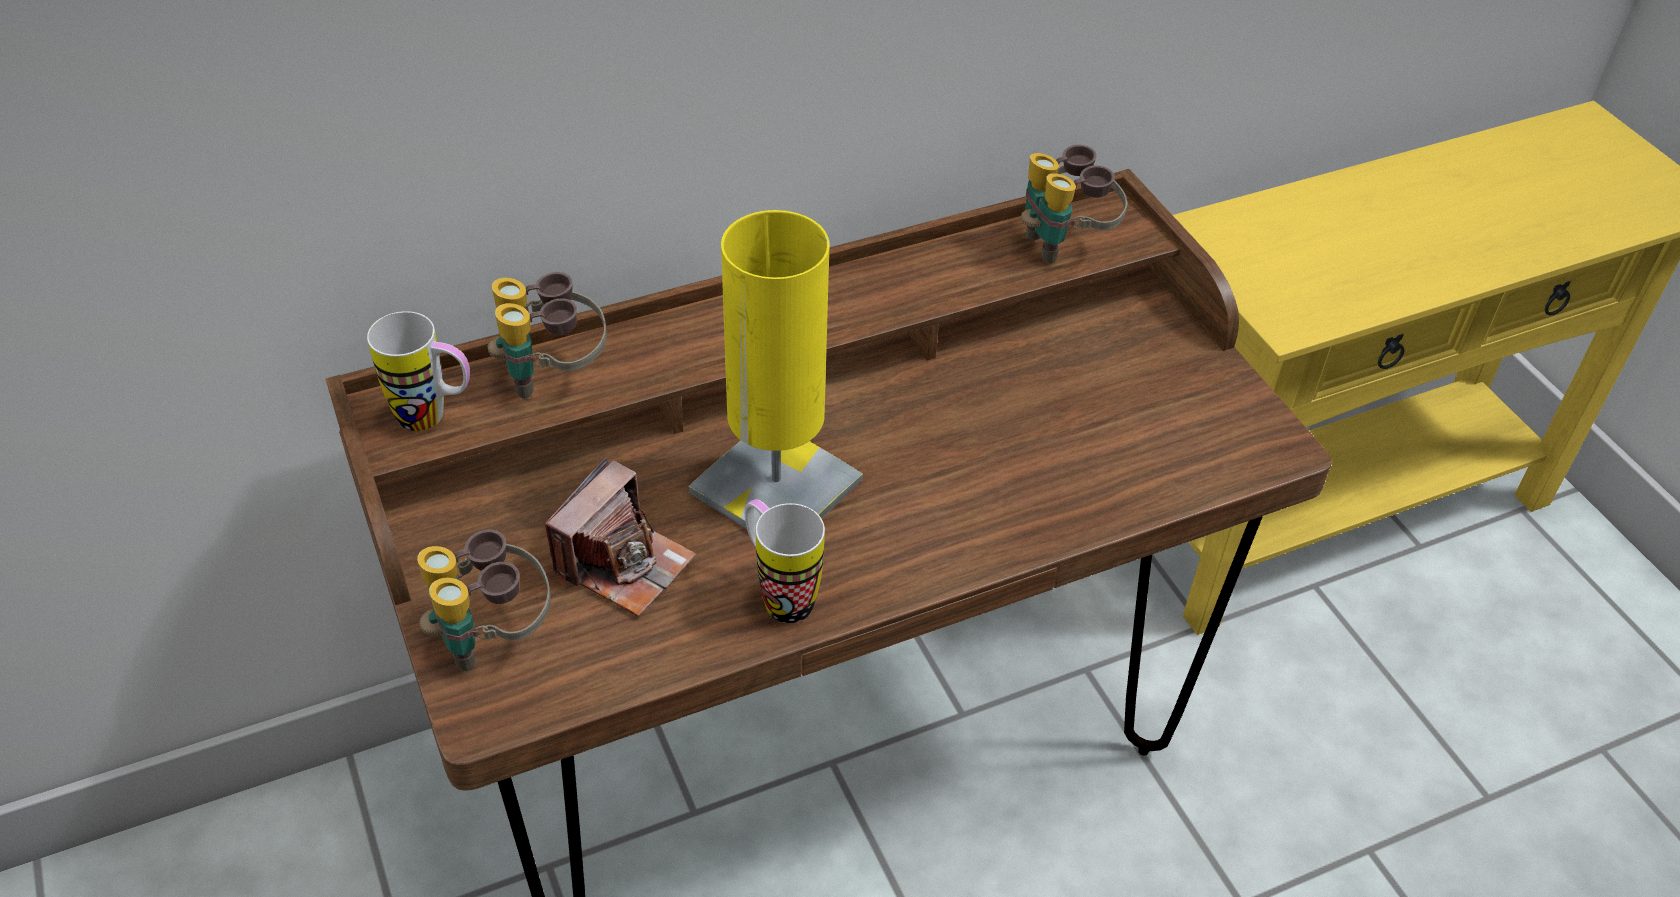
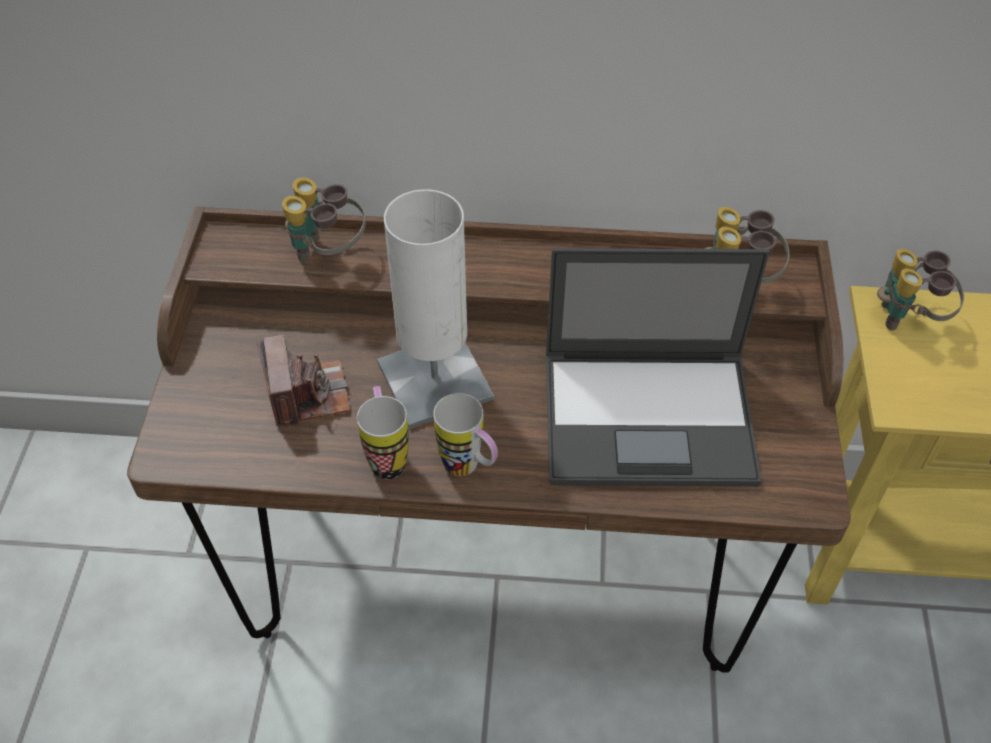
camera: 30 degrees right, 5 degrees up
(435, 418) = (241, 255): mug -> mug (469, 469)
(491, 637) = (201, 409): binoculars -> binoculars (908, 317)
(624, 564) = (307, 394): camera -> camera turned 75 degrees counterclockwise
(776, 486) = (435, 381): yellow table lamp -> white table lamp
(1054, 431) = (651, 417): none -> laptop

